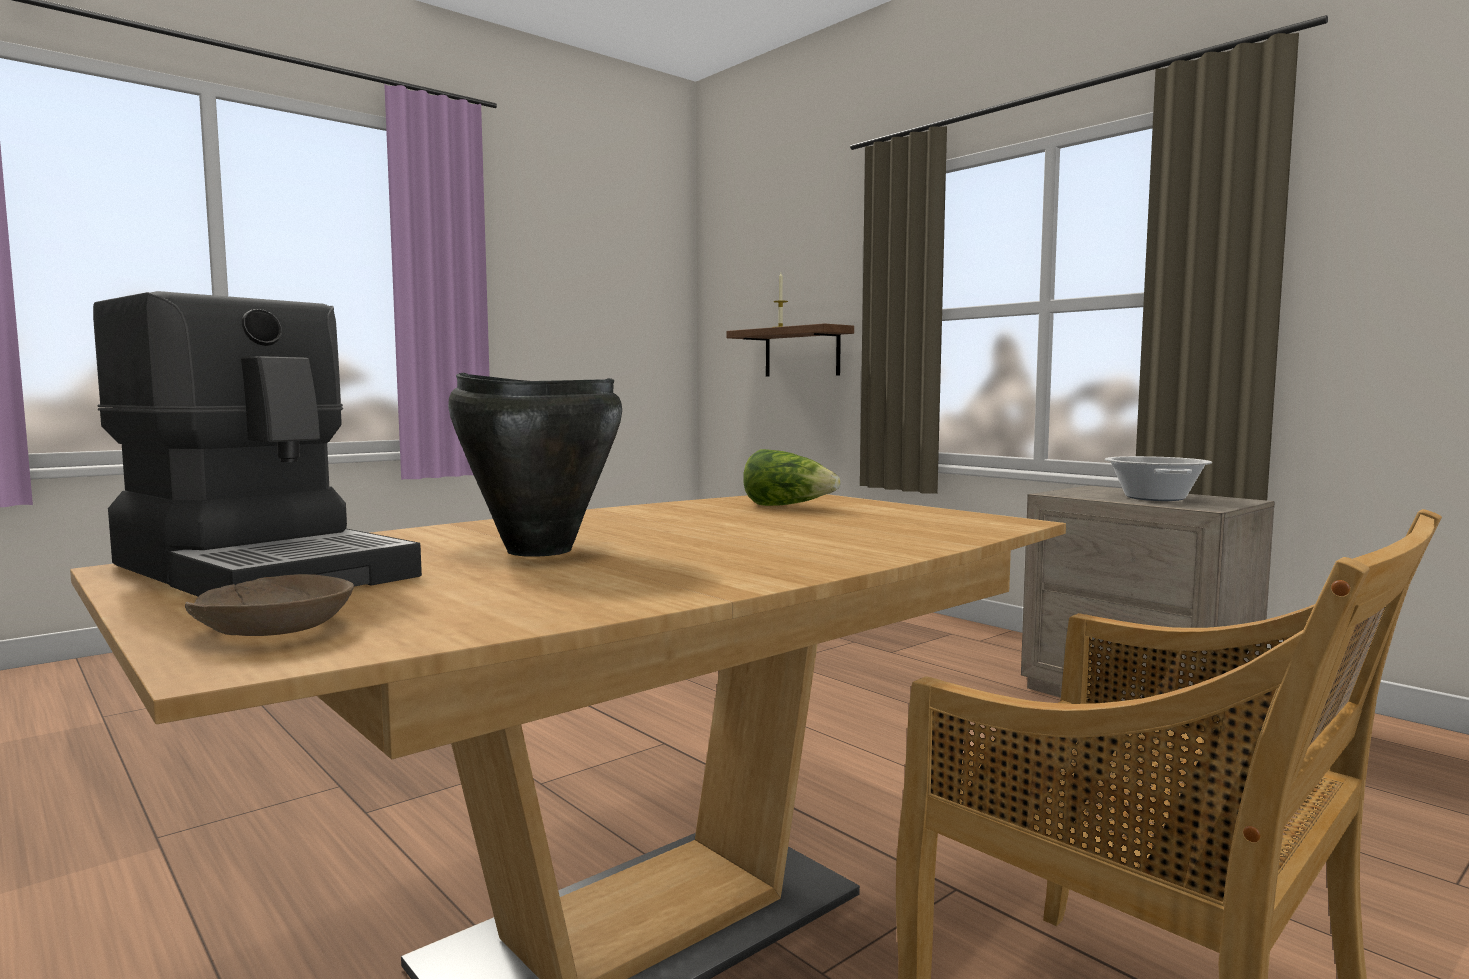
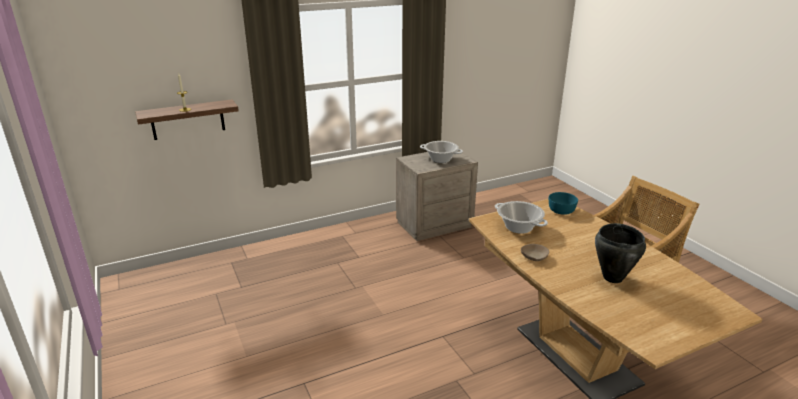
camera: 75 degrees left, 20 degrees up
(265, 569) = (651, 324): coffee machine -> none
(274, 630) = (716, 312): beige bowl -> beige bowl (534, 257)
(788, 506) = (518, 227): lettuce -> cooking pot
(960, 525) = (562, 210): none -> turquoise bowl

